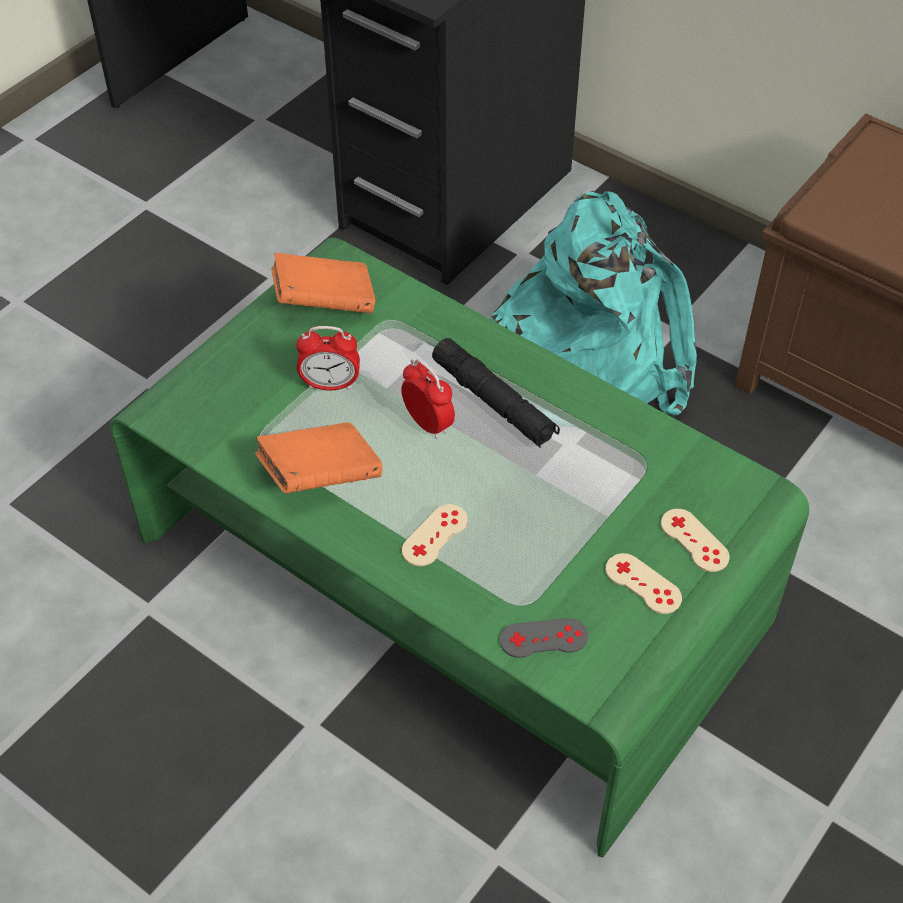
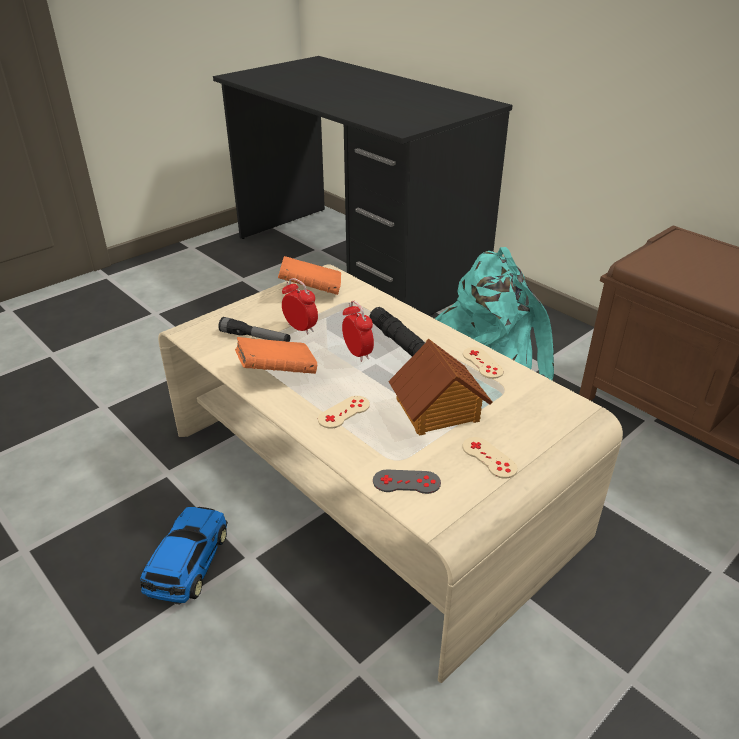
camera: 10 degrees right, 15 degrees down
(225, 748) = (186, 563): none -> toy car
(268, 413) = (255, 338): none -> flashlight
(330, 384) = (300, 328): alarm clock -> alarm clock turned 150 degrees counterclockwise
(451, 580) = (369, 482): green coffee table -> beige coffee table
(562, 513) = (437, 410): none -> toy house
(694, 540) = (532, 436): beige game controller -> beige game controller (482, 363)

